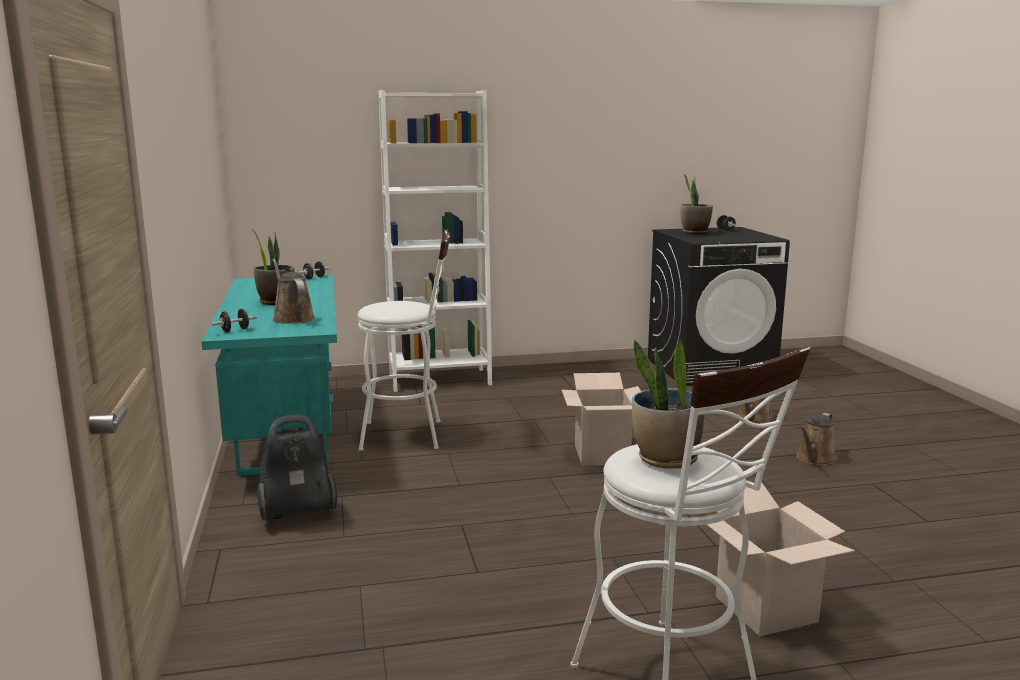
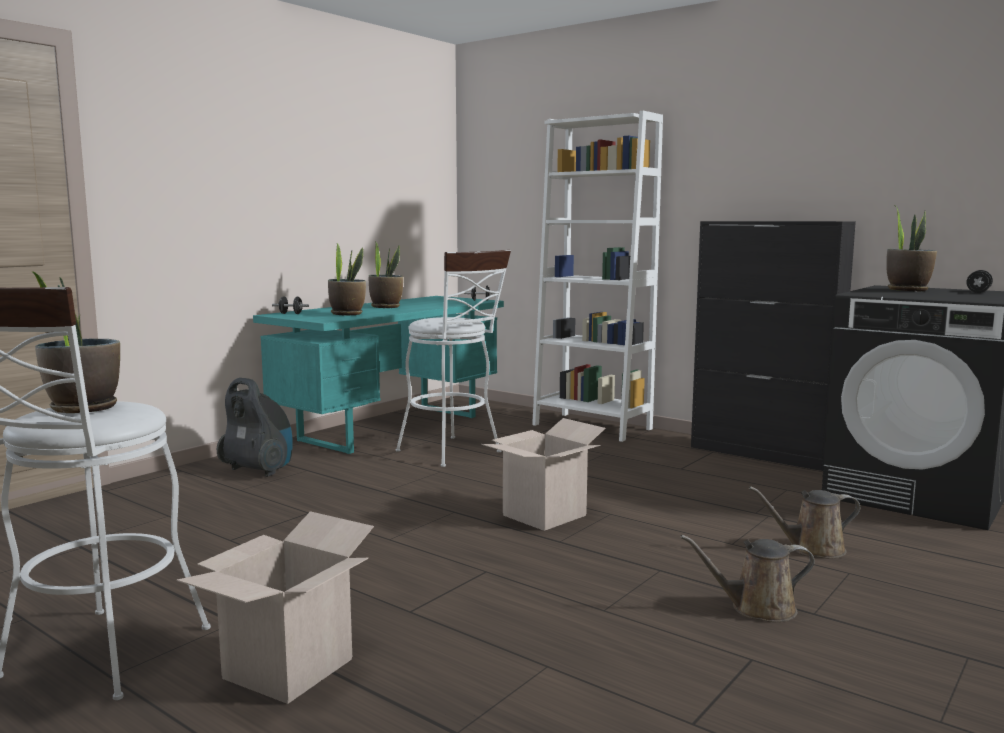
camera: 50 degrees right, 5 degrees down
(292, 318) = (347, 314): brown watering can -> potted plant
(588, 367) = (763, 454): none -> black cabinet

